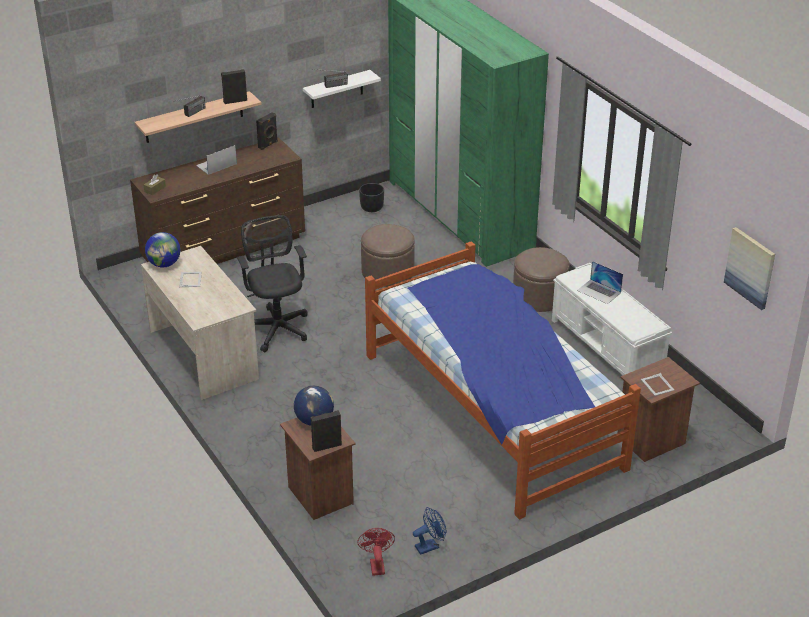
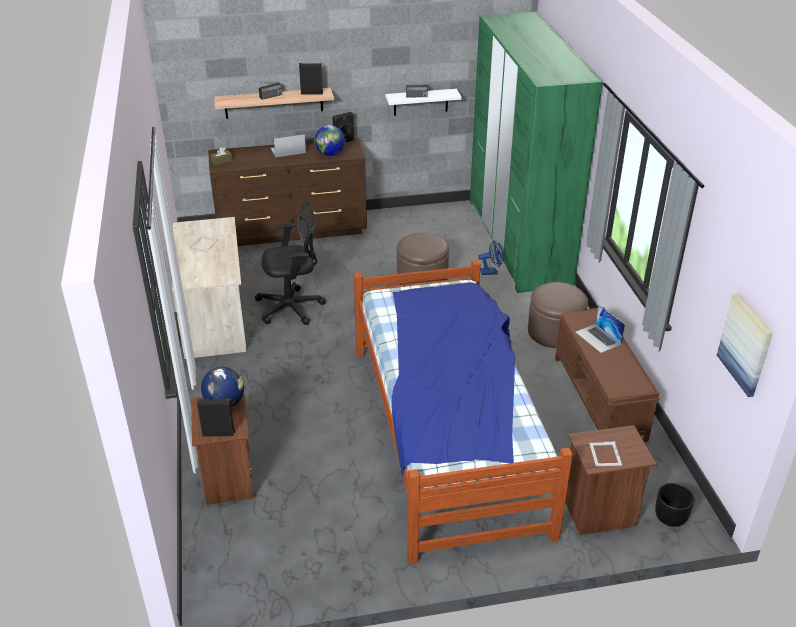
camera: 20 degrees right, 0 degrees up
(164, 264) = (192, 226): globe -> globe (330, 154)
(277, 327) = (293, 307): black office chair -> black office chair turned 75 degrees clockwise
(372, 208) = (441, 220): black planter -> black planter (670, 516)
(376, 564) = (236, 572): red fan -> none
(430, 546) = (301, 567): blue fan -> blue fan (491, 272)
(607, 347) = (599, 398): white bench -> brown bench

